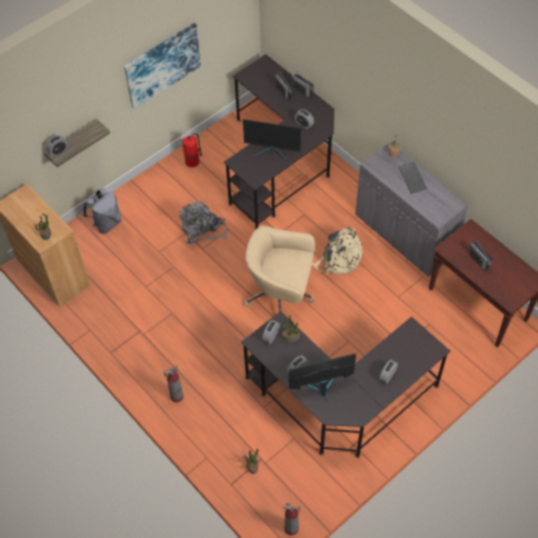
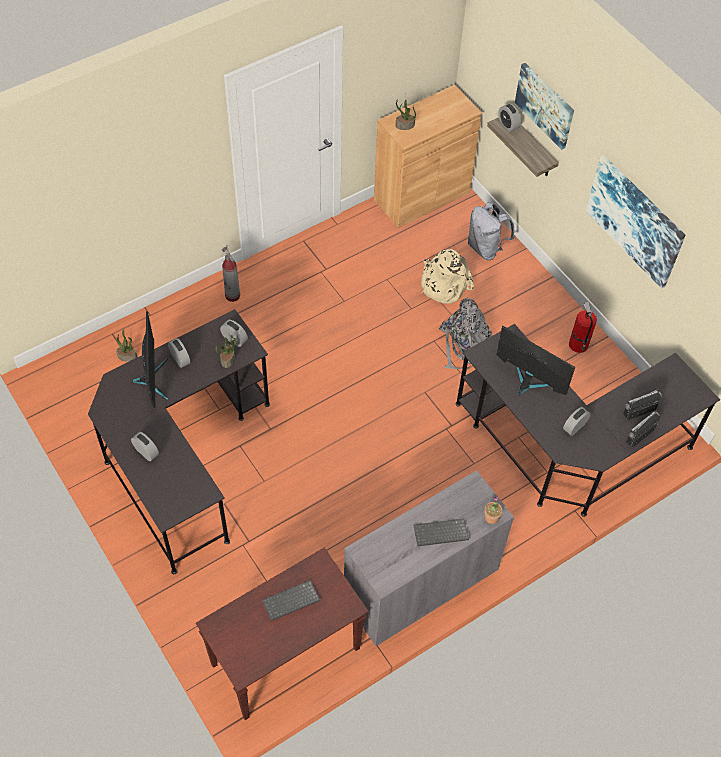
camera: 95 degrees right, 0 degrees up
(67, 106) = (545, 105): none -> picture
(272, 151) = (528, 381): monitor -> monitor turned 105 degrees clockwise
(281, 295) = (348, 416): beige office chair -> none
(291, 528) = (43, 382): fire extinguisher -> none
(338, 260) = (391, 492): beige backpack -> beige backpack (443, 284)
(479, 261) = (290, 602): radio -> keyboard

